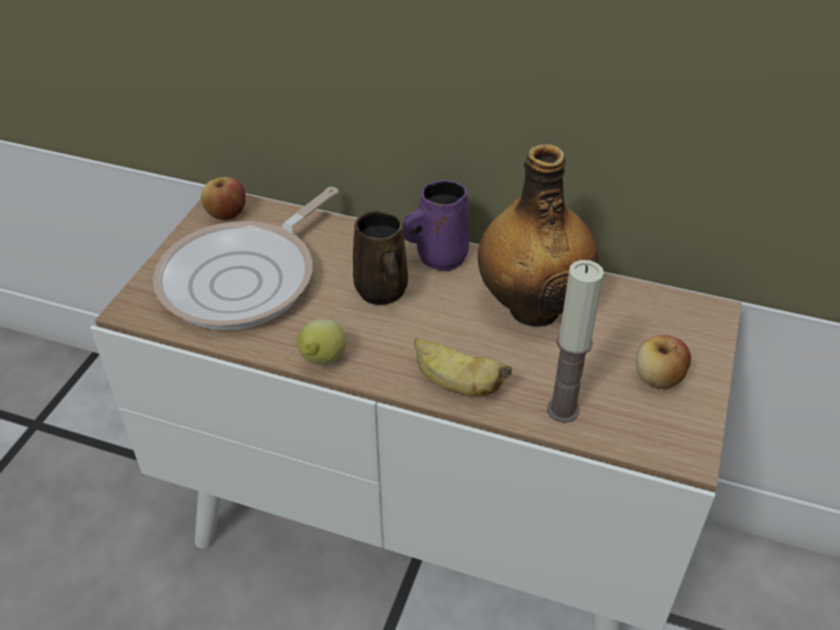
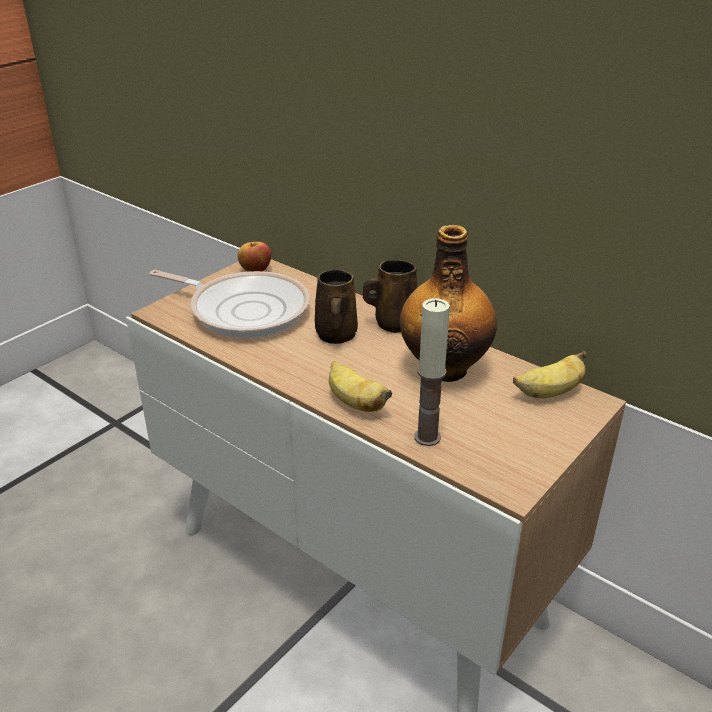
camera: 20 degrees right, 10 degrees down
(246, 279) = (244, 309): frying pan -> frying pan turned 120 degrees counterclockwise
(322, 361) = (266, 368): lemon -> none
(439, 257) = (392, 323): purple mug -> brown mug
(658, 379) = (519, 435): apple -> none
(660, 313) = (549, 393): none -> banana

